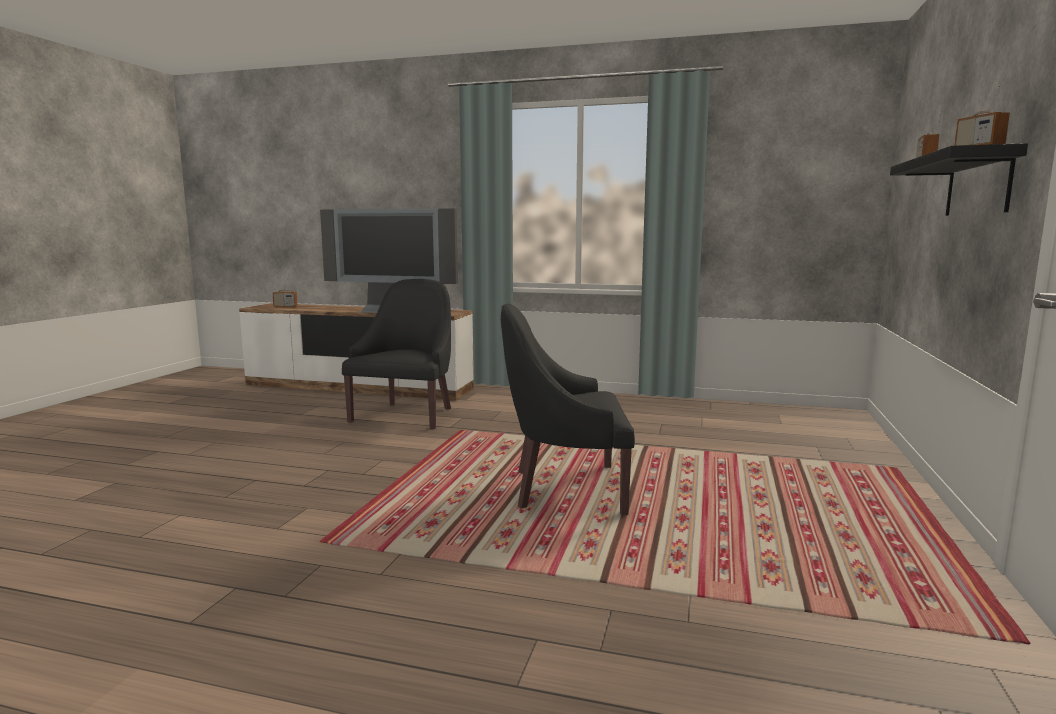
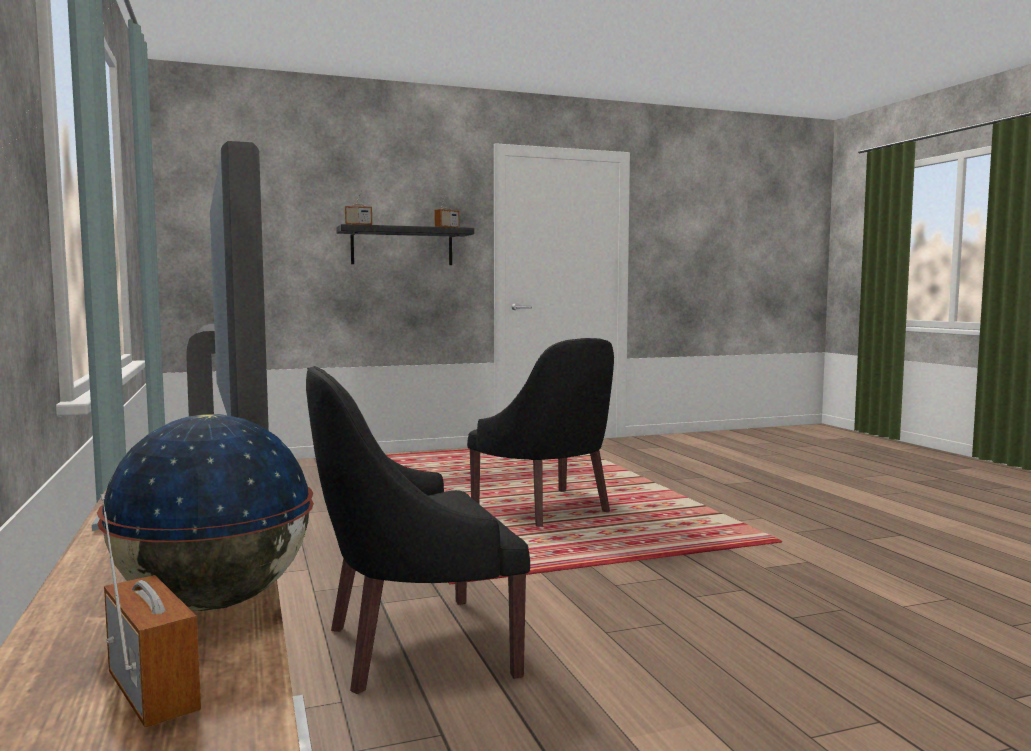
camera: 125 degrees left, 5 degrees down
(311, 309) = (214, 603): none -> globe

